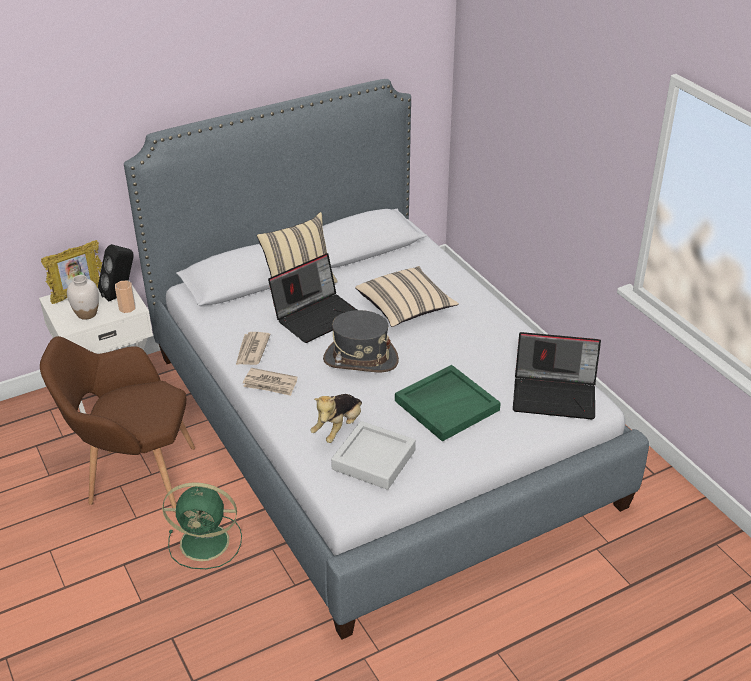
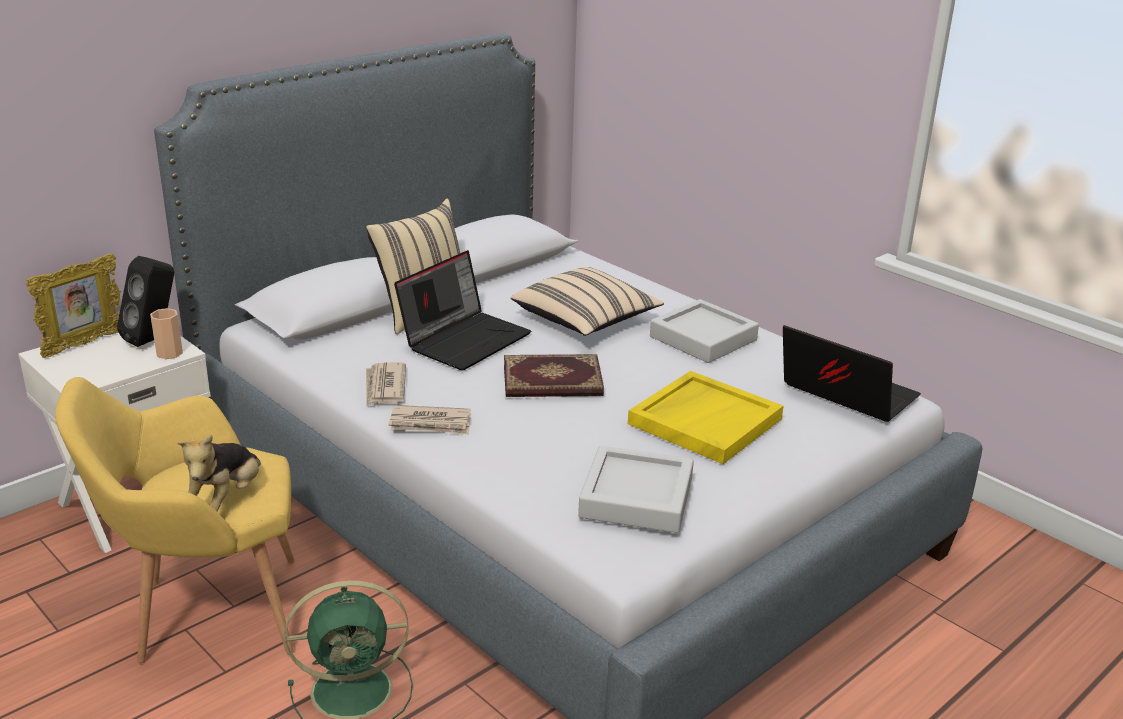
camera: 15 degrees left, 10 degrees down
(87, 314) = (105, 366): white vase -> none
(134, 477) = (206, 614): brown armchair -> yellow armchair
(338, 428) = (562, 465): plush toy -> plush toy (225, 500)
(360, 359) = (552, 382): grey hat -> book
(447, 405) = (704, 420): green tray -> yellow tray
(480, 333) = (703, 338): none -> grey tray
(555, 395) = (844, 394): laptop -> laptop turned 135 degrees counterclockwise

